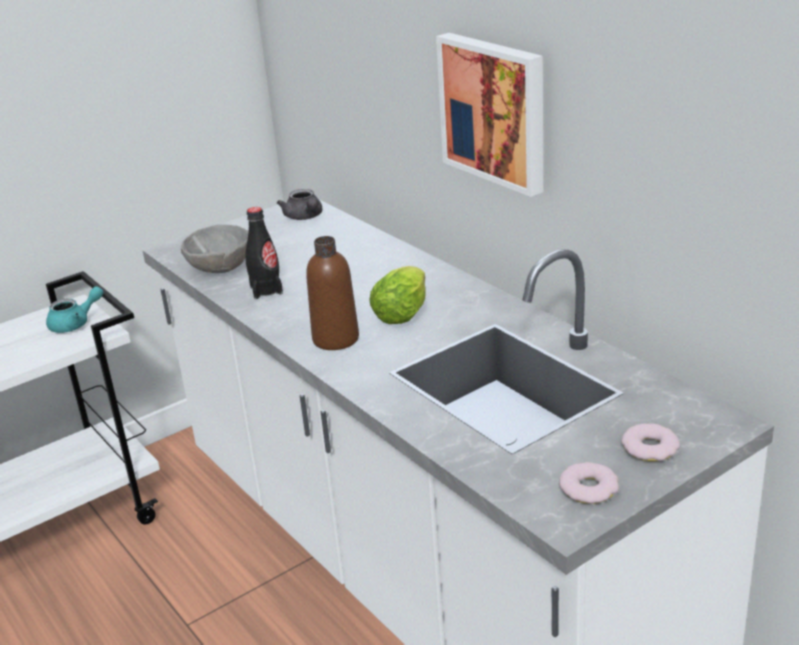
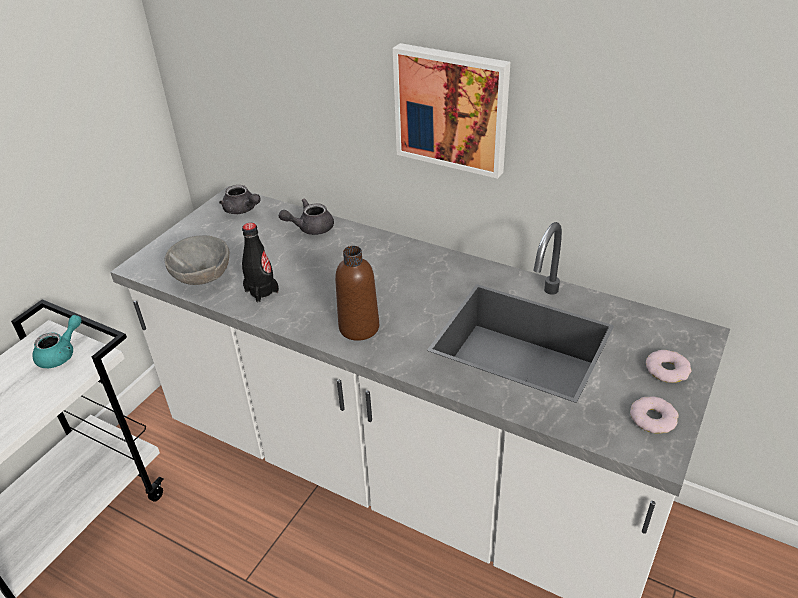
camera: 25 degrees left, 10 degrees up
(360, 243) = (310, 228): none -> grey teapot
(404, 313) = (397, 289): lettuce -> none

